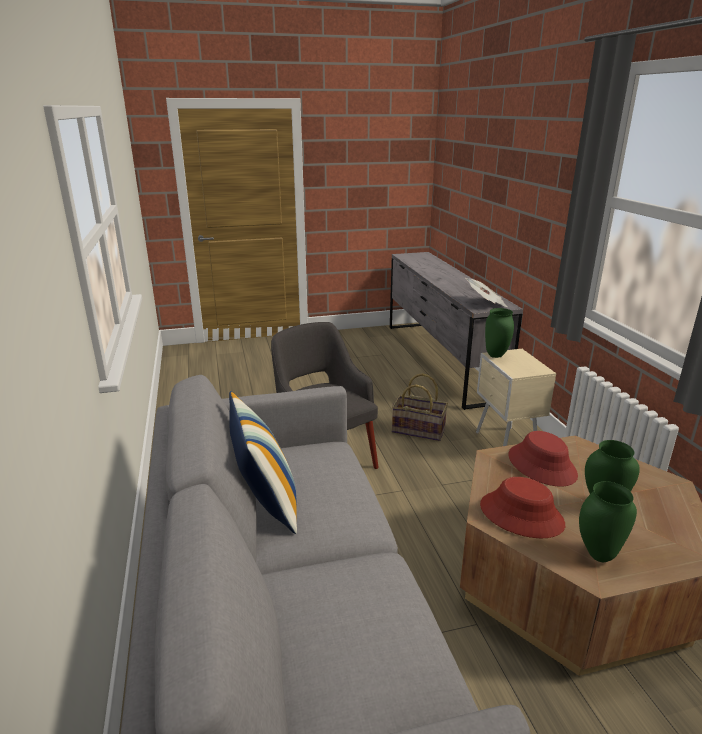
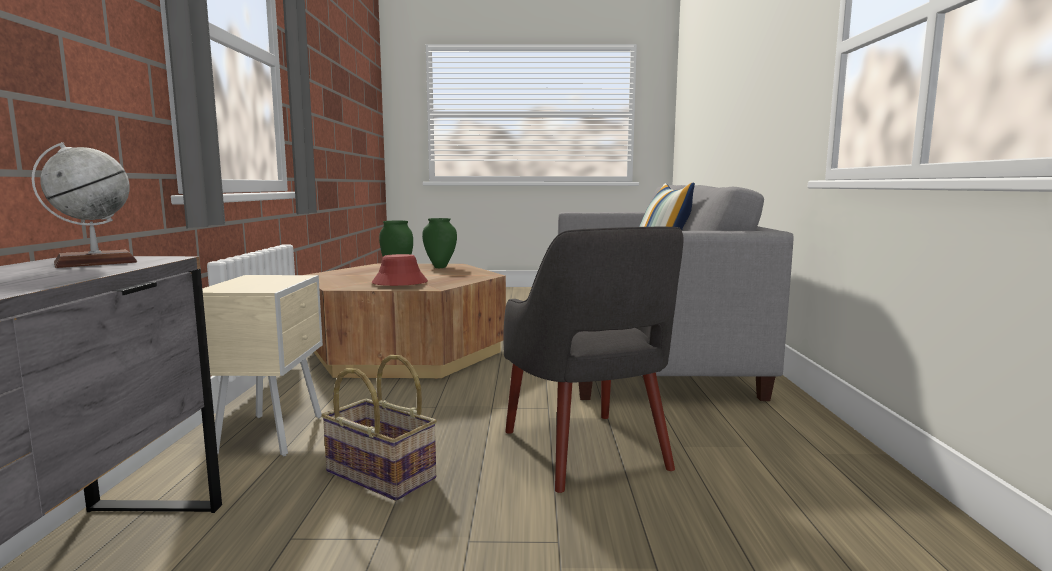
camera: 165 degrees left, 15 degrees down
(485, 304) = (95, 262): newspaper -> globe
(495, 355) = (265, 288): green vase -> none
(521, 515) = (462, 274): red hat -> none

